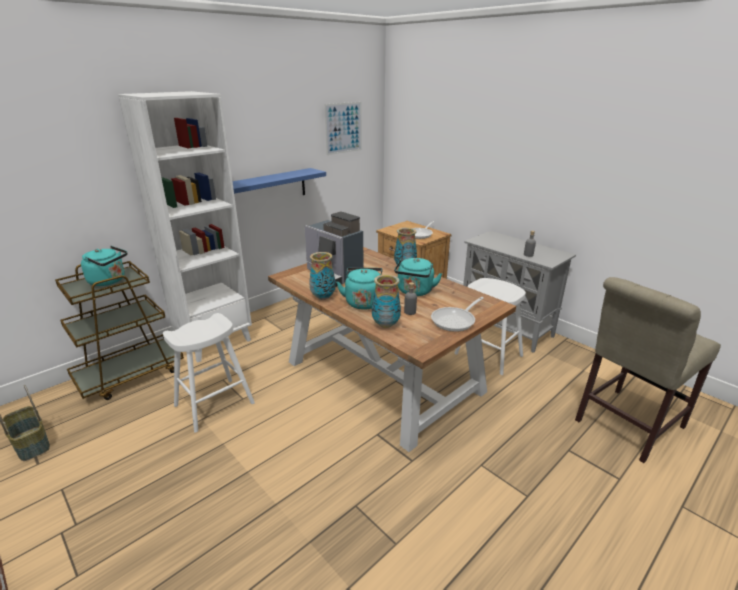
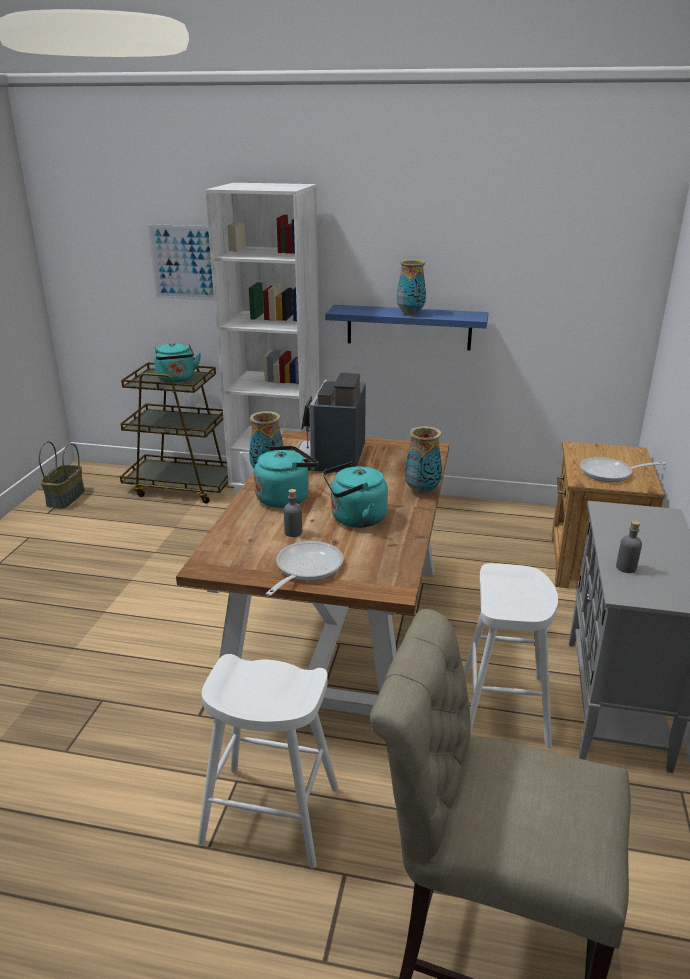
camera: 55 degrees right, 0 degrees up
(214, 404) = (180, 547): white stool -> white stool (271, 815)
(343, 128) = (568, 259): picture -> picture (185, 263)
(385, 324) = (242, 528): vase -> vase (410, 313)
(455, 320) = (305, 569): frying pan -> frying pan turned 105 degrees clockwise

